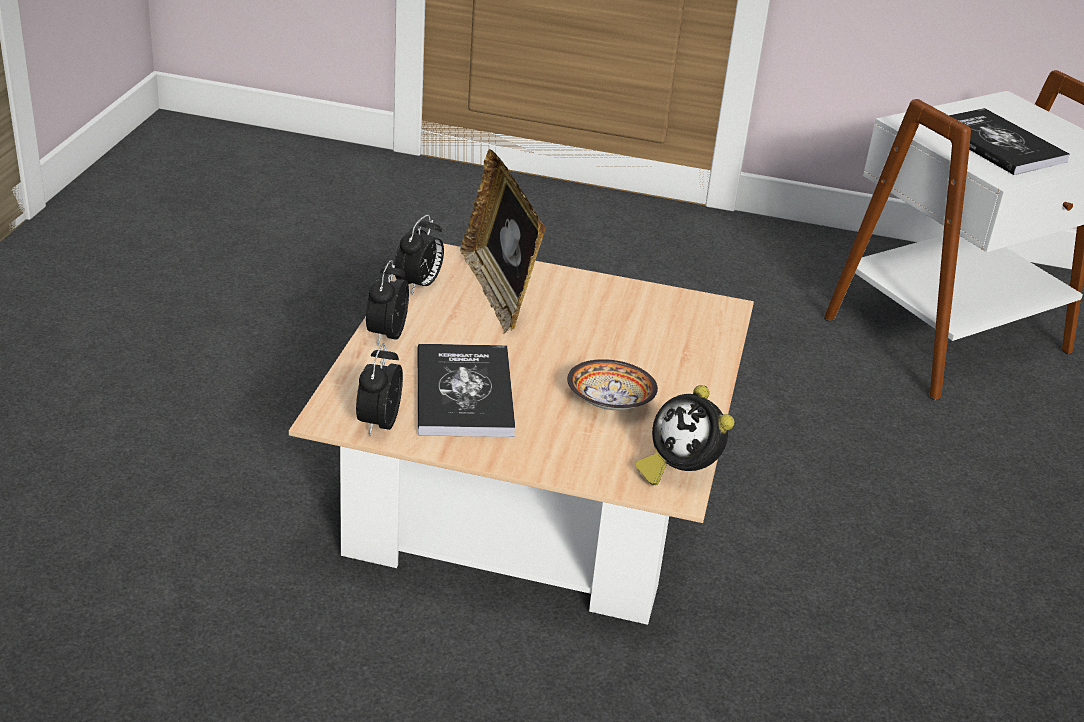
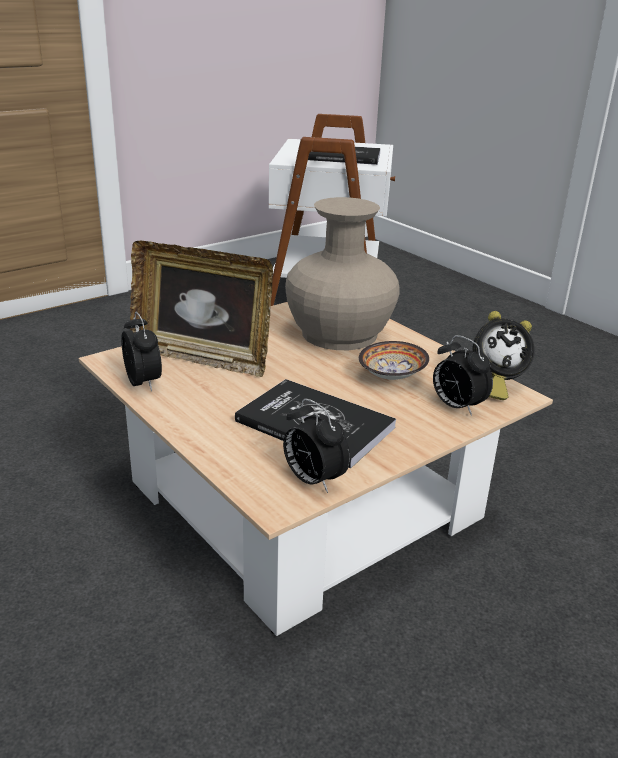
camera: 50 degrees left, 5 degrees down
(386, 334) = (191, 424): alarm clock -> alarm clock (456, 407)
(655, 343) = (339, 333): none -> beige vase

